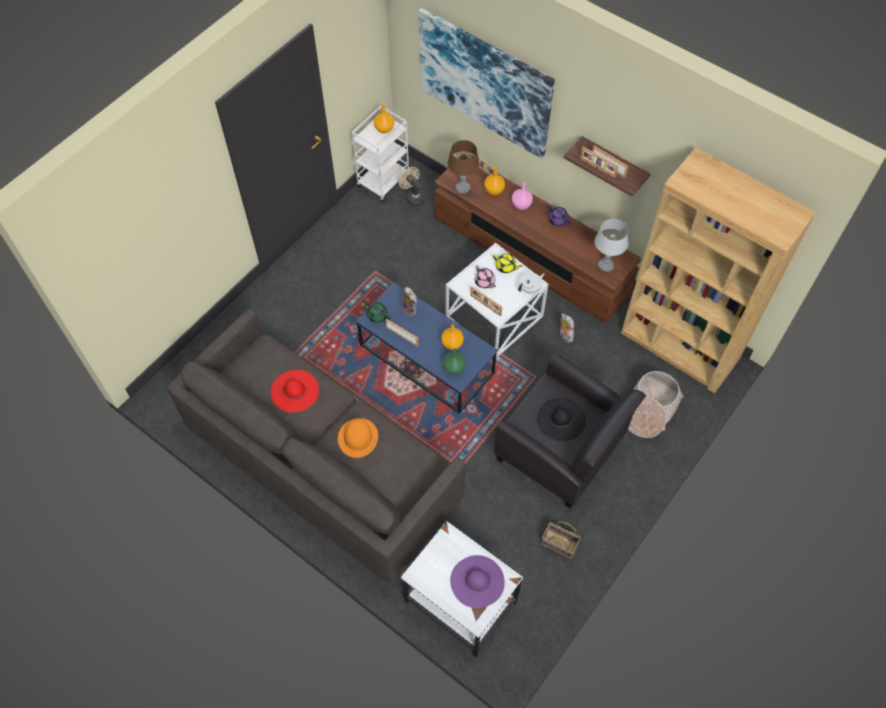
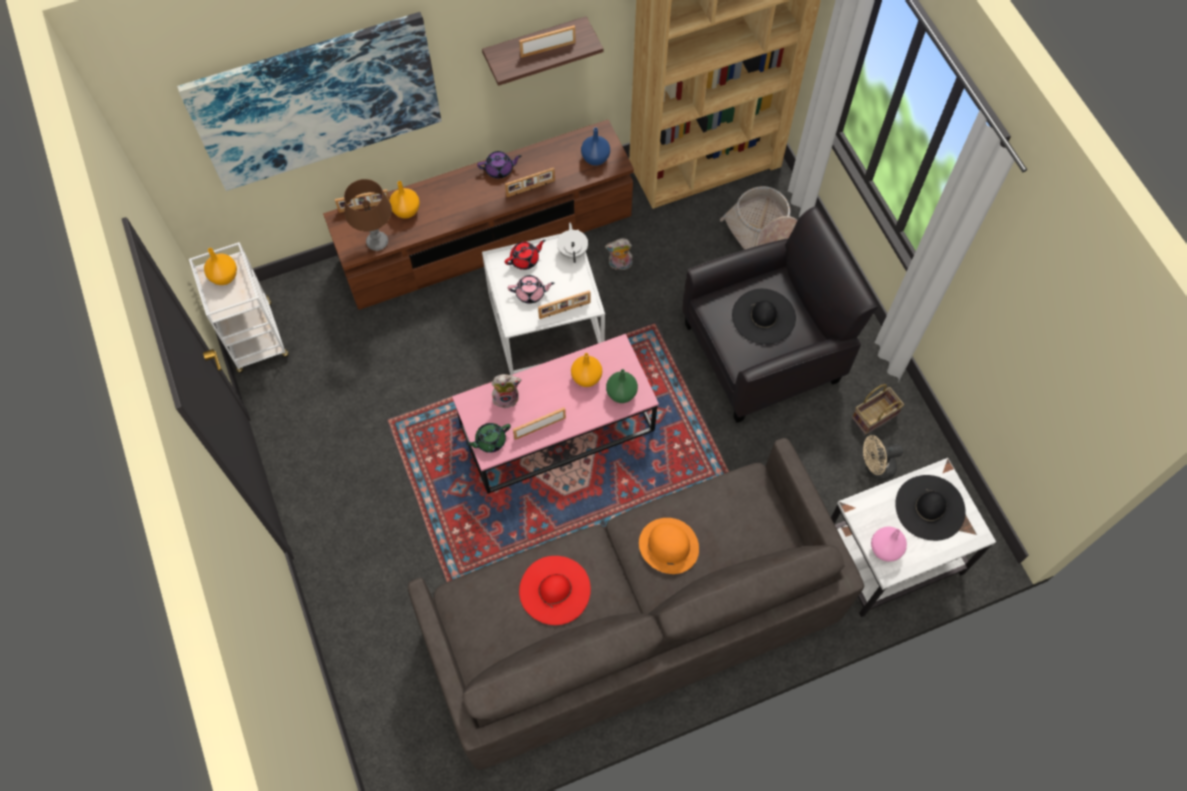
camera: 60 degrees left, 5 degrees up
(413, 197) = (306, 317): beige fan -> beige fan (875, 468)
(427, 359) = (557, 427): blue coffee table -> pink coffee table
(477, 581) = (930, 508): purple hat -> black hat
(506, 267) = (525, 259): yellow teapot -> red teapot
(521, 205) = (449, 194): pink vase -> pink vase (884, 549)
(597, 168) = (541, 60): picture frame -> picture frame (531, 189)
(605, 266) = (595, 159): grey table lamp -> blue vase

